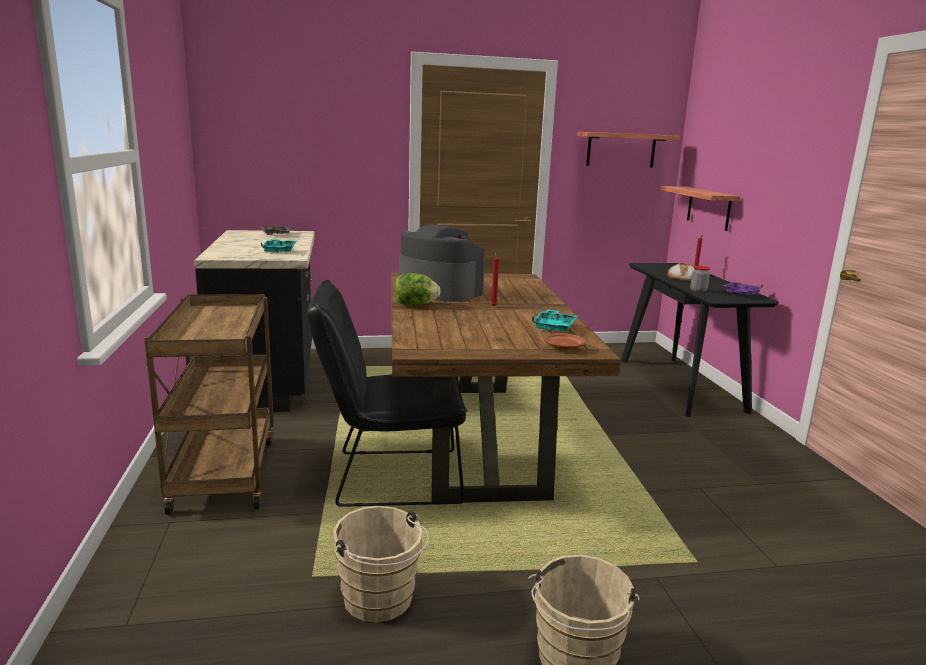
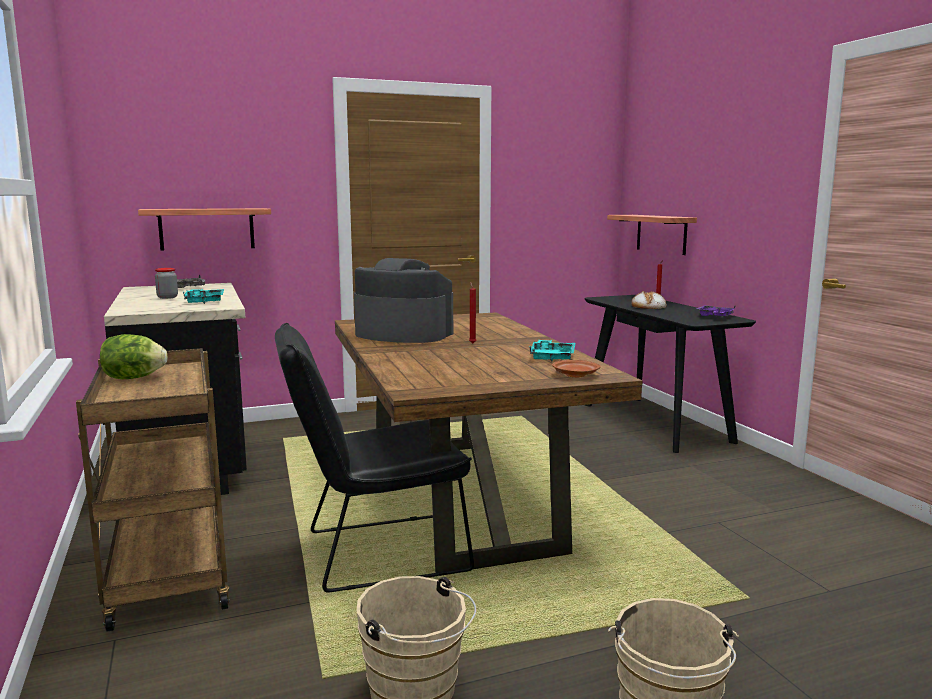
camera: 10 degrees left, 5 degrees down
(415, 306) = (384, 349): lettuce -> lettuce (133, 378)
(621, 150) = (562, 179): shelf -> shelf (207, 229)
(698, 290) = (671, 316): jar -> jar (167, 297)

